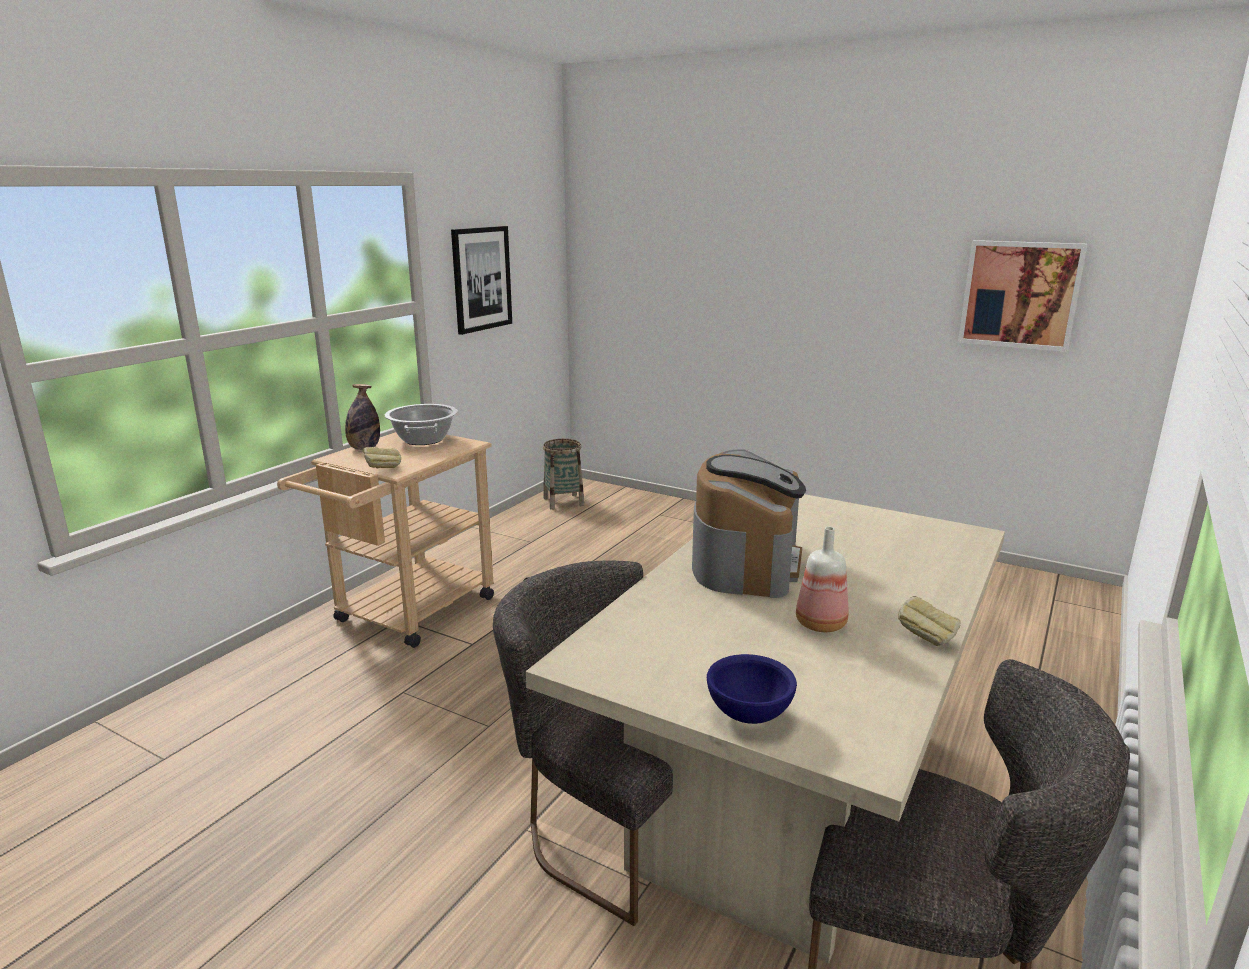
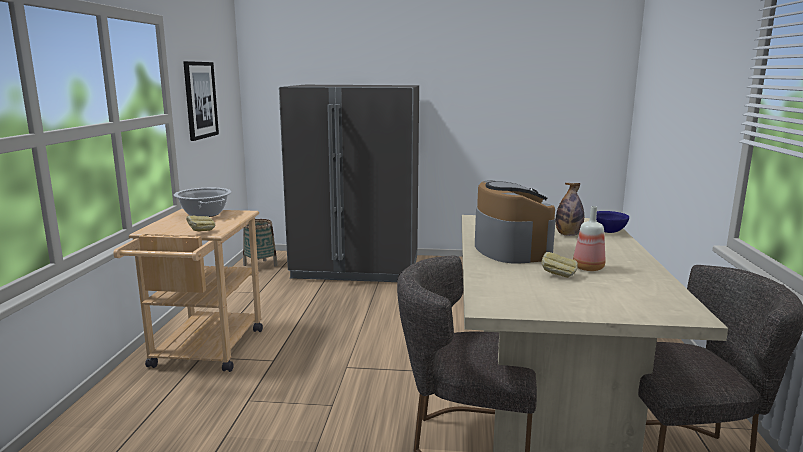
camera: 25 degrees left, 5 degrees down
(364, 448) = (164, 223): bottle -> bottle (568, 235)
(683, 526) = (357, 267): none -> grey fridge
(747, 714) = (611, 310): blue bowl -> blue bowl (607, 232)
(926, 638) = (644, 265): bread -> bread (558, 275)
(1020, 295) = (549, 99): picture -> none

